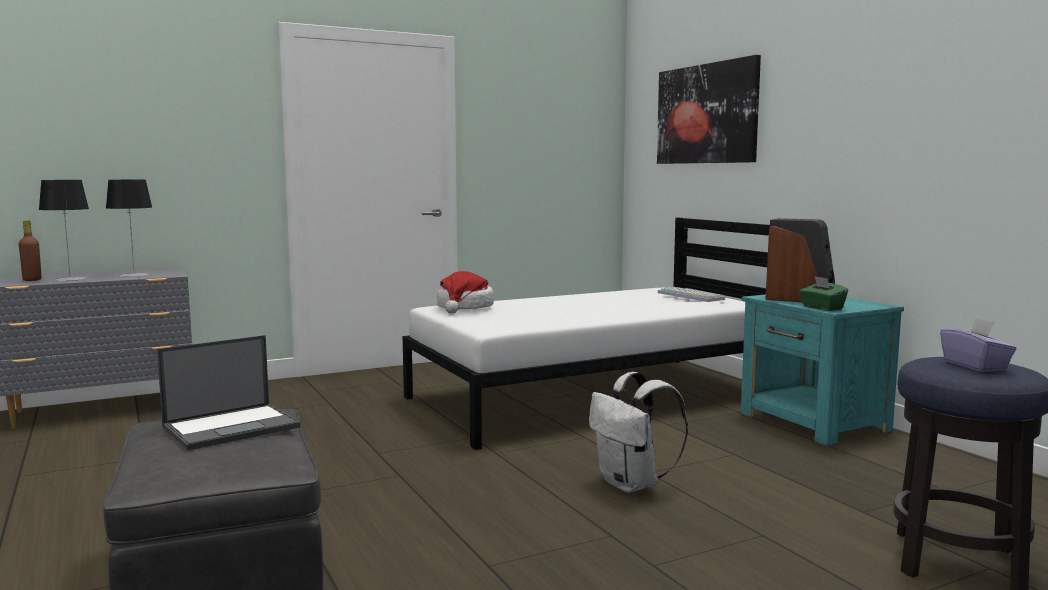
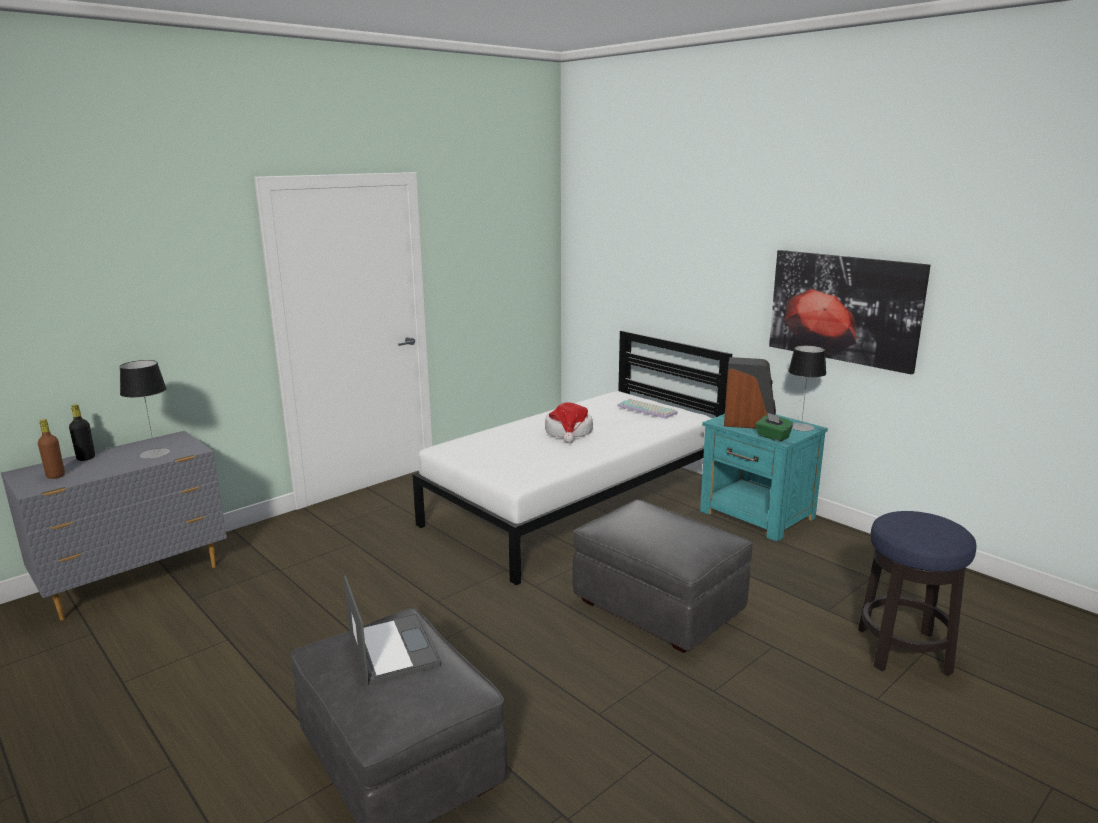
camera: 15 degrees left, 10 degrees up
(70, 279) = (96, 470): table lamp -> table lamp (801, 427)
(72, 274) = (86, 458): none -> black bottle
(232, 427) = (392, 648): laptop -> laptop turned 60 degrees counterclockwise
(464, 307) = (470, 447): hat -> hat (569, 432)
(632, 485) = (658, 607): white backpack -> grey ottoman
(706, 114) = (647, 243): picture -> picture (844, 308)
(975, 366) = (924, 526): purple tissue box -> none

